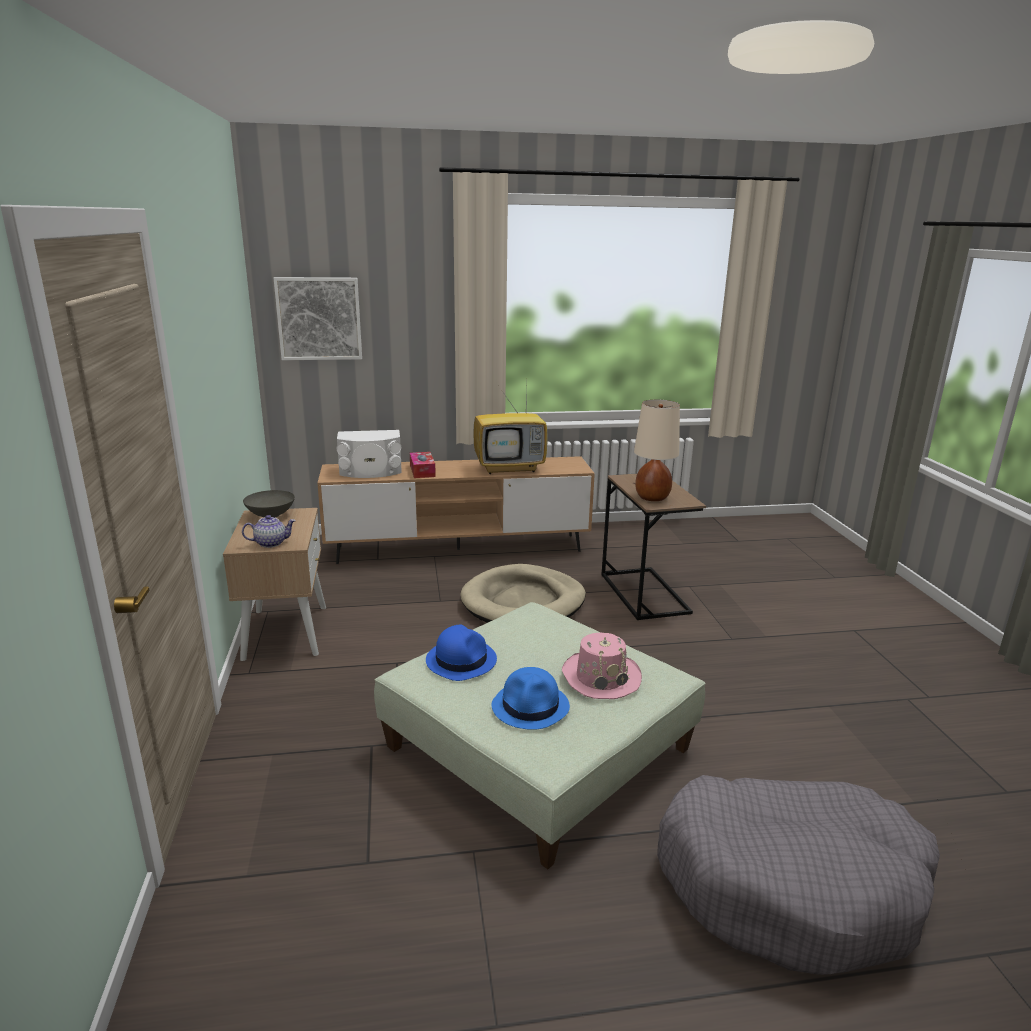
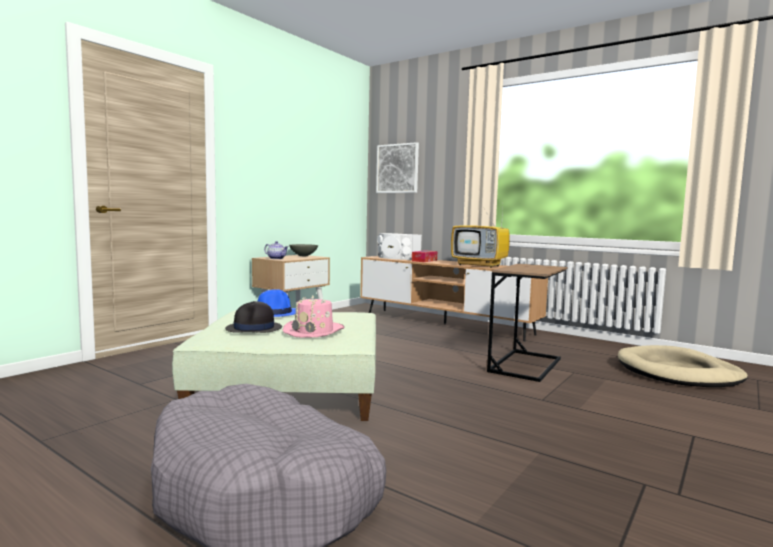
camera: 45 degrees right, 15 degrees down
(523, 602) = (430, 347): beige dog bed -> beige dog bed (678, 372)
(531, 706) = (254, 329): blue hat -> black hat
(652, 498) = (515, 268): beige table lamp -> none

